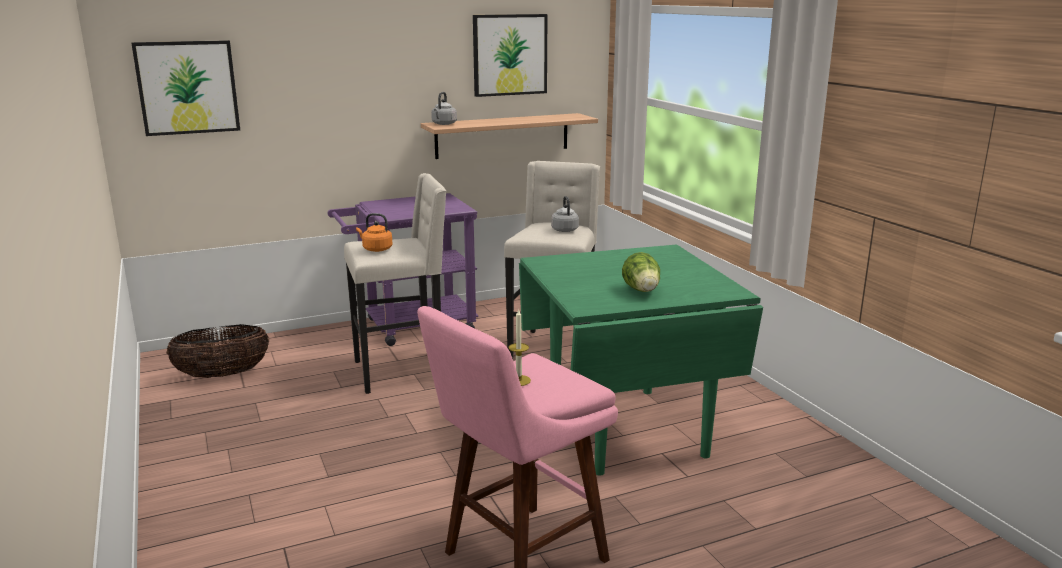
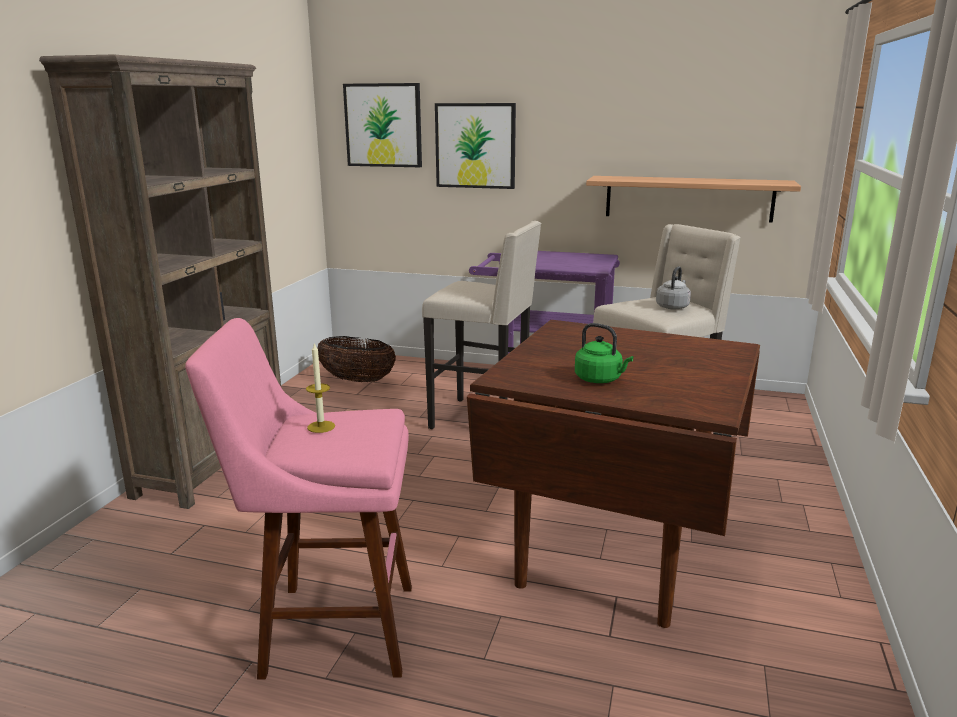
camera: 40 degrees right, 0 degrees up
(193, 496) = (215, 461): none -> brown bookcase
(376, 249) = (460, 289): orange kettle -> none
(443, 124) = (610, 177): grey kettle -> none
(510, 55) = (707, 104): picture -> picture (475, 146)
(624, 429) = (611, 552): green dining table -> brown dining table
(642, 291) = (600, 379): lettuce -> green kettle

